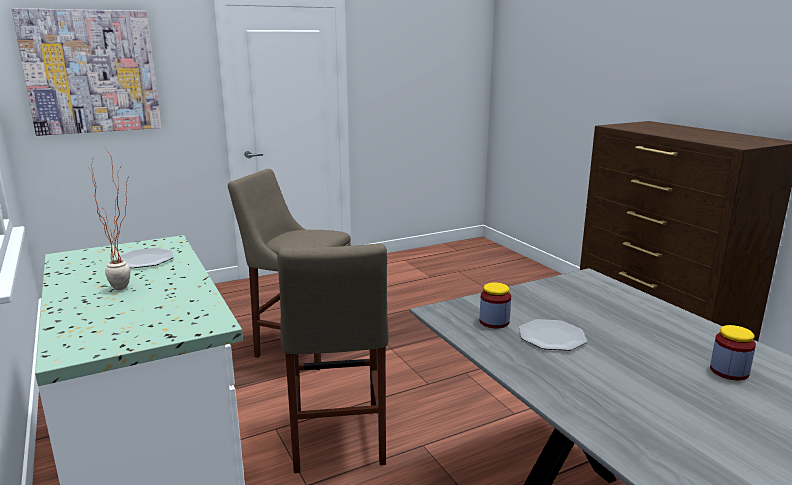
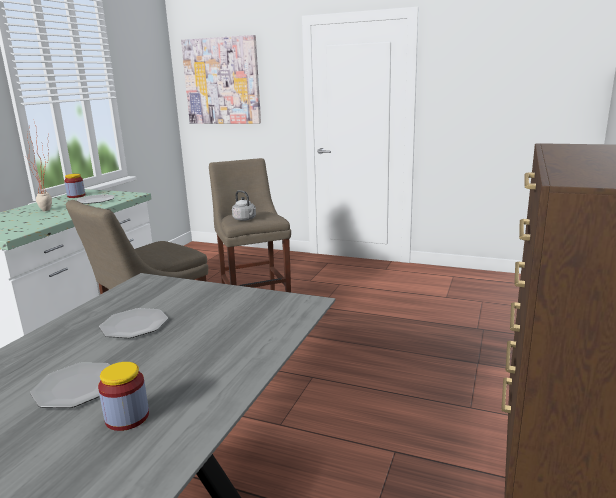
camera: 50 degrees right, 0 degrees up
(312, 241) = (245, 219): none -> grey kettle
(494, 322) = (144, 300): jar -> jar (76, 196)
(660, 380) = (76, 387): none -> plate

